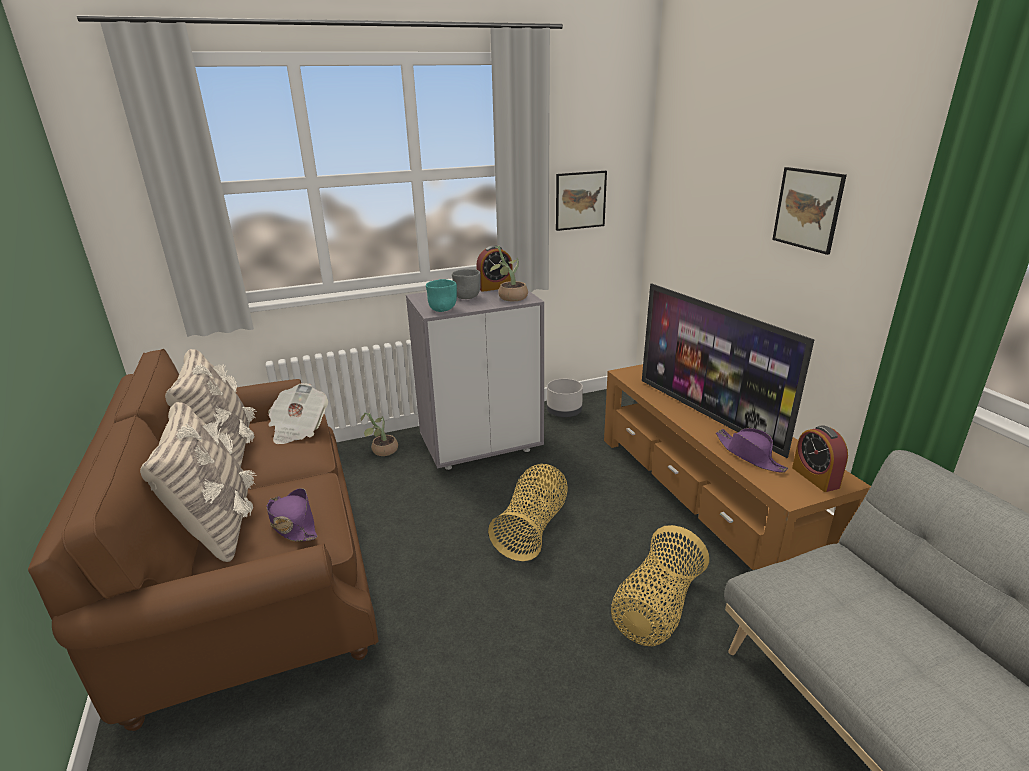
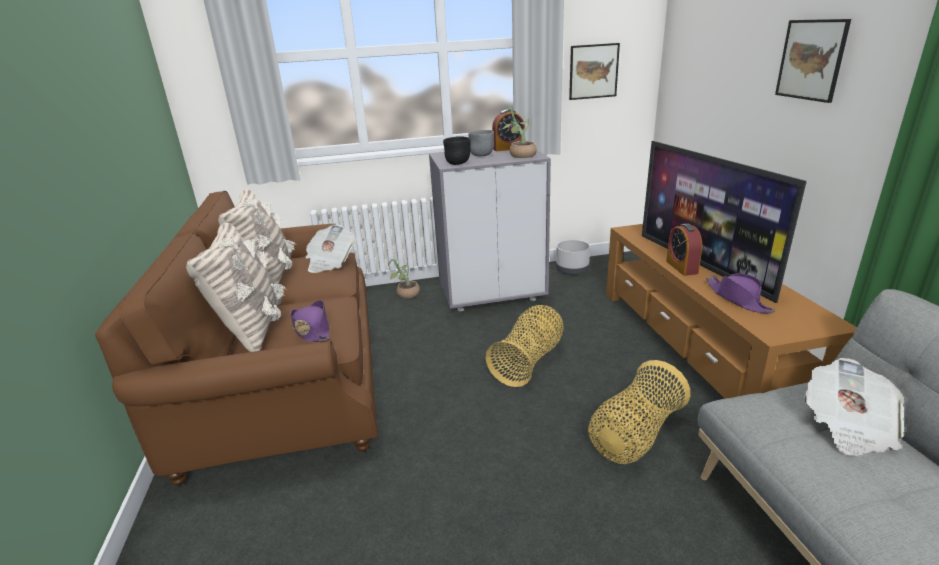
camera: 10 degrees right, 0 degrees up
(443, 309) = (458, 163): turquoise bowl -> black bowl
(815, 477) = (803, 320): alarm clock -> alarm clock (681, 267)
(872, 596) = (847, 426): none -> newspaper

